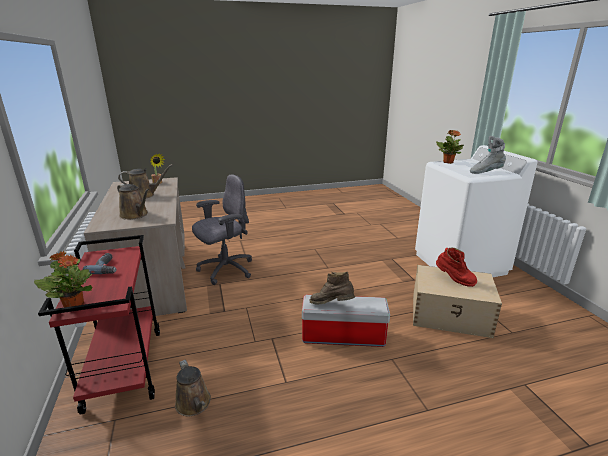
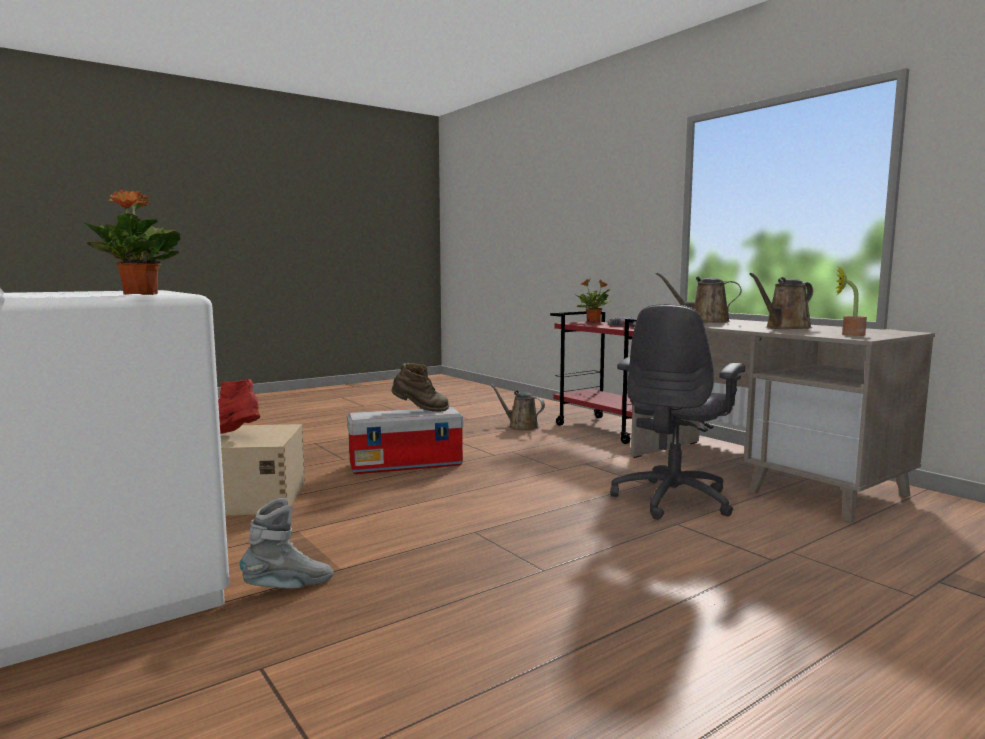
camera: 160 degrees right, 15 degrees down
(485, 172) = (87, 291): grey boot -> grey boot (289, 587)

